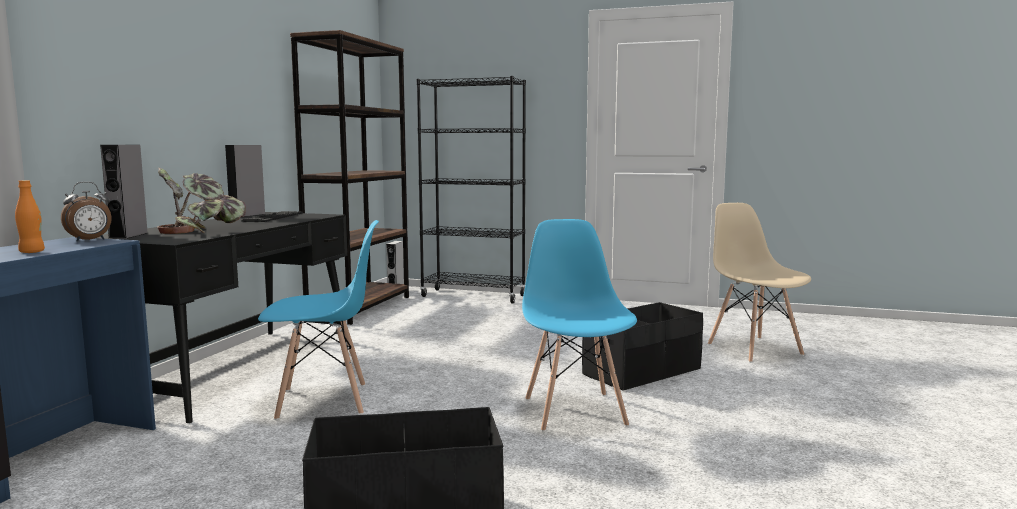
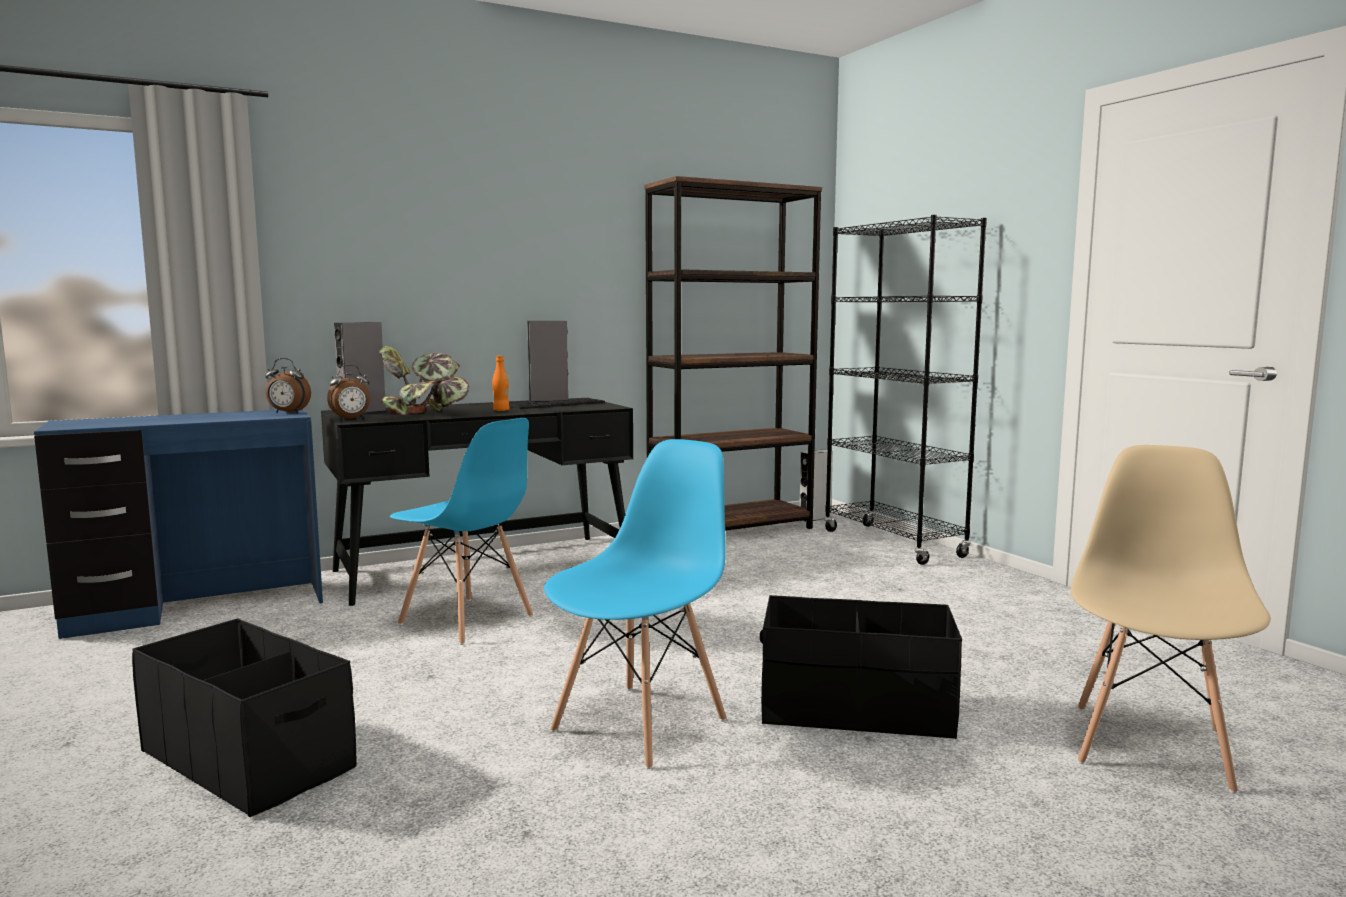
camera: 45 degrees right, 0 degrees up
(32, 252) = (208, 419): orange bottle -> orange bottle (501, 410)
(159, 240) = (351, 419): none -> alarm clock

